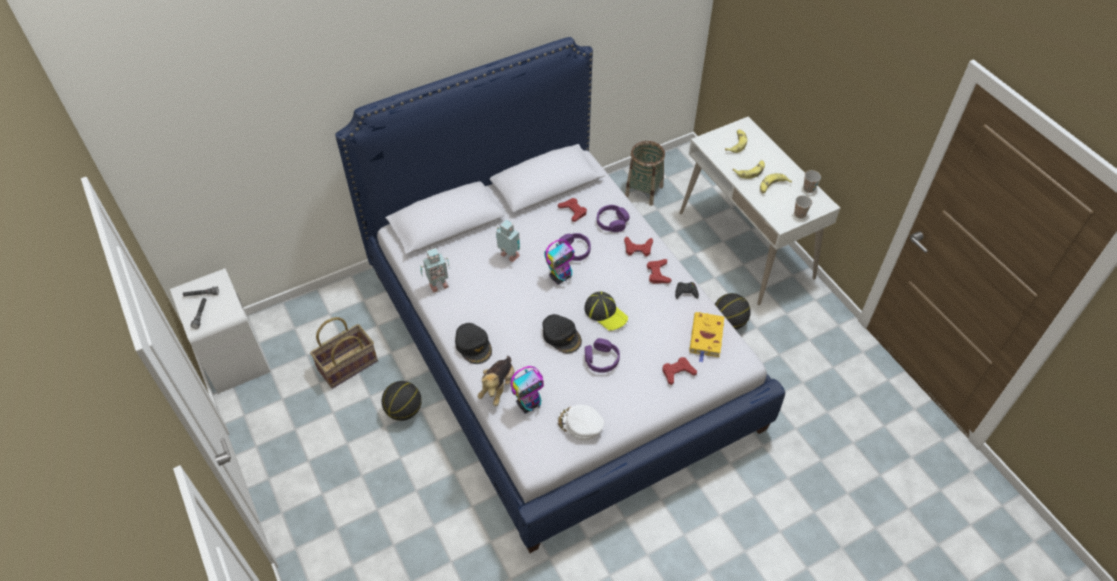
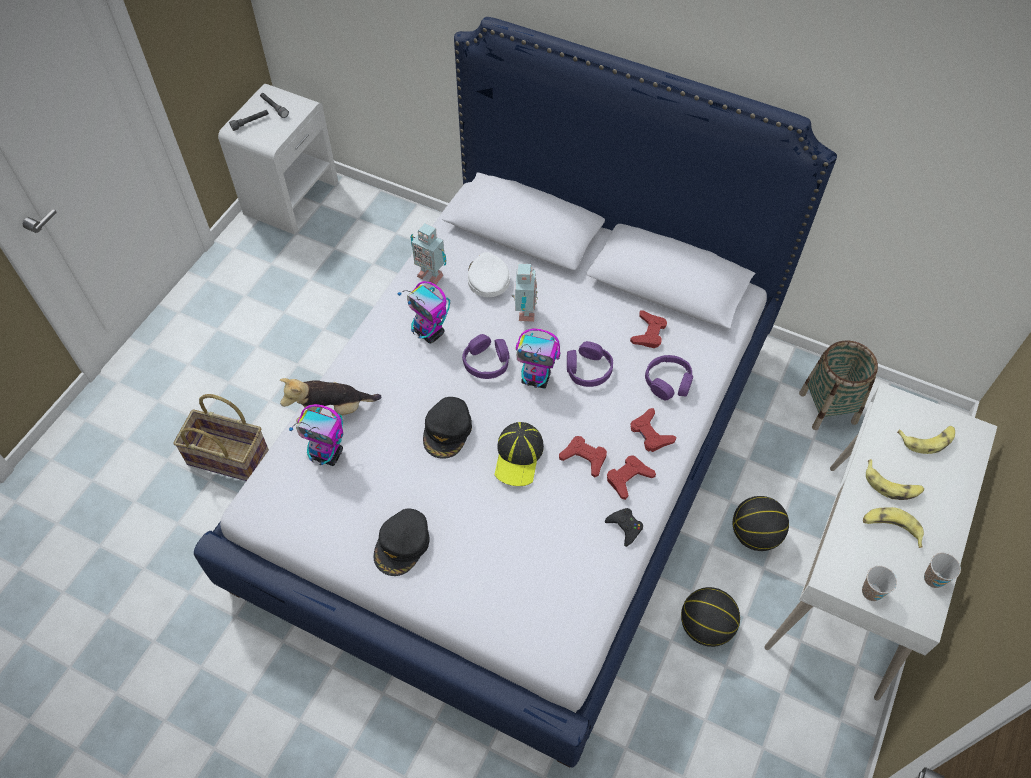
camera: 55 degrees right, 5 degrees up
(347, 365) = (347, 287): basket -> basket (229, 456)
(404, 410) = (327, 368): basketball -> basketball (755, 535)
(474, 346) = (372, 356): black cap -> black cap (402, 545)
(482, 308) = (429, 333): none -> toy robot
(580, 424) = (334, 522): white cap -> white cap (487, 278)
(601, 359) = (445, 492): purple headphones -> purple headphones (486, 362)
(677, 372) = (487, 588): red game controller -> red game controller (584, 458)
(706, 338) = (569, 592): yellow book -> none

